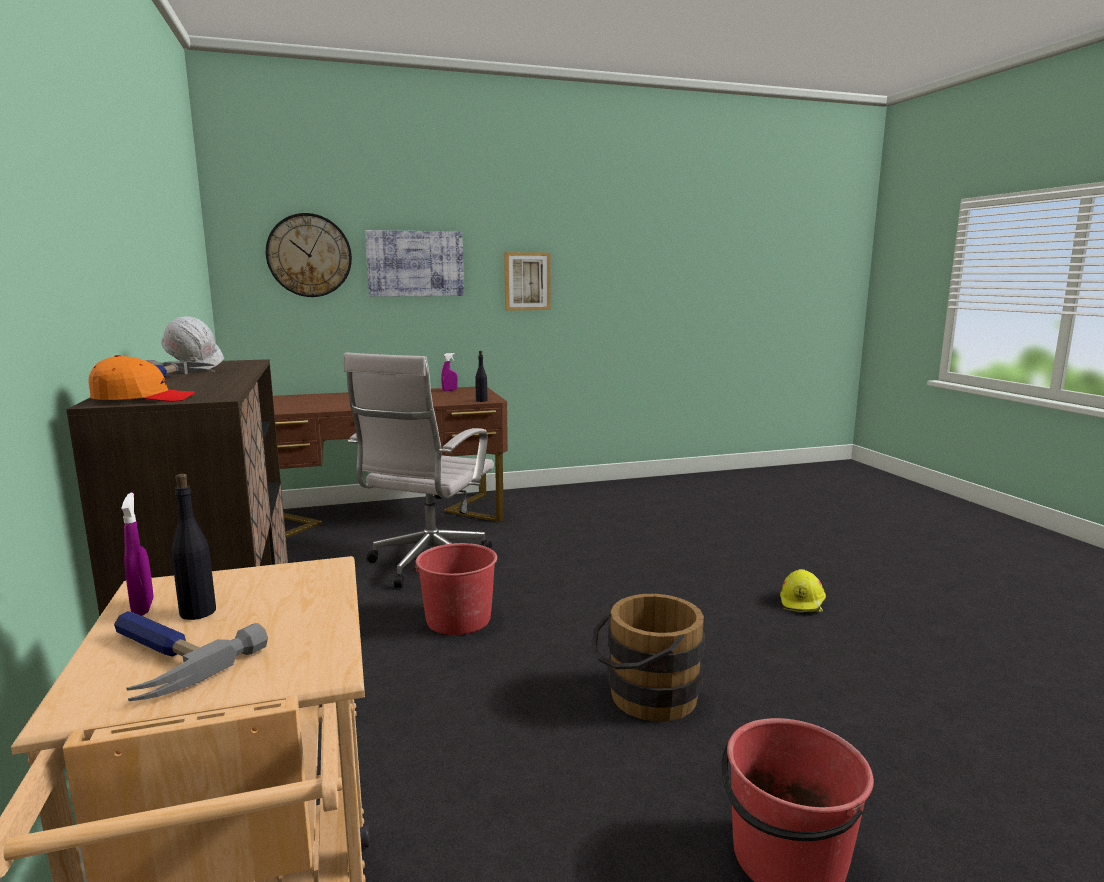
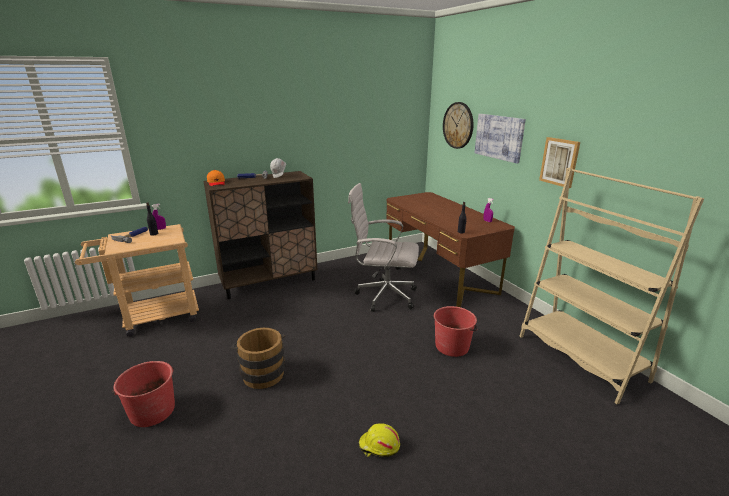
camera: 80 degrees right, 10 degrees up
(458, 619) = (328, 313): red bucket -> red bucket (452, 346)
(638, 488) = (580, 358): none -> beige bookcase

